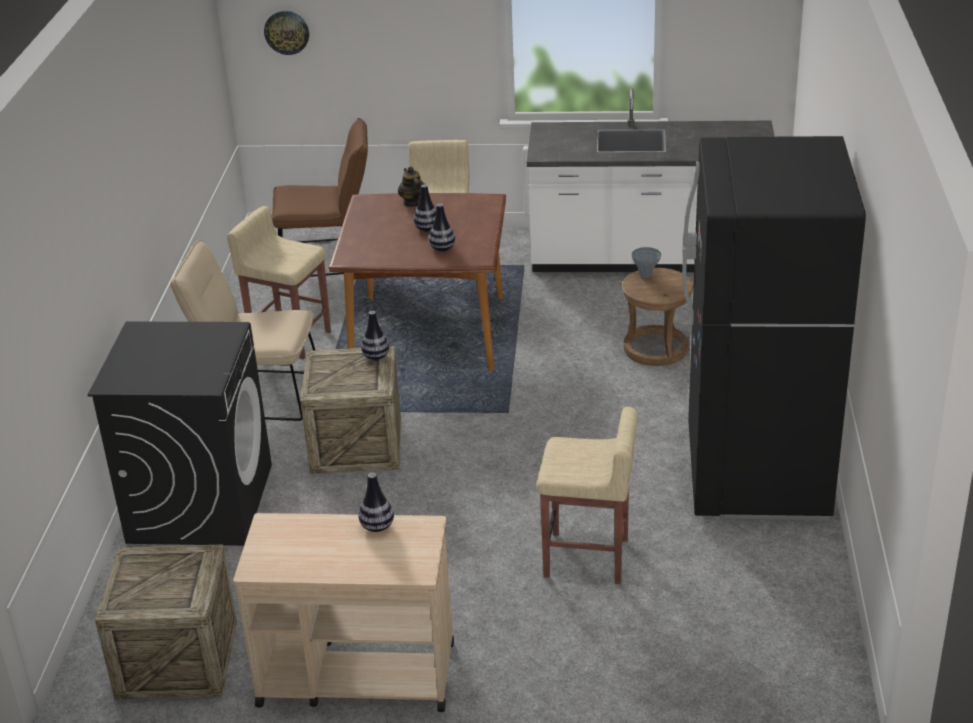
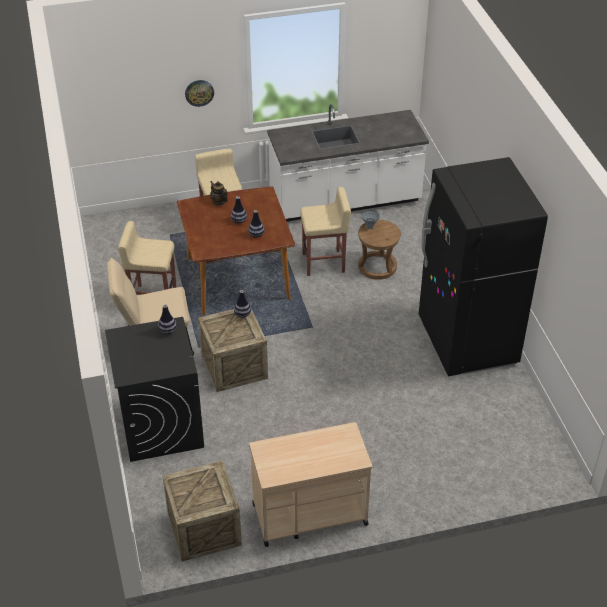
camera: 20 degrees left, 10 degrees up
(286, 32) = (104, 94): wall clock -> wall clock (199, 92)
(329, 258) = (146, 232): brown chair -> none
(377, 526) = (322, 437): vase -> vase (168, 331)
(588, 558) = (400, 414): beige stool -> beige stool (324, 263)

